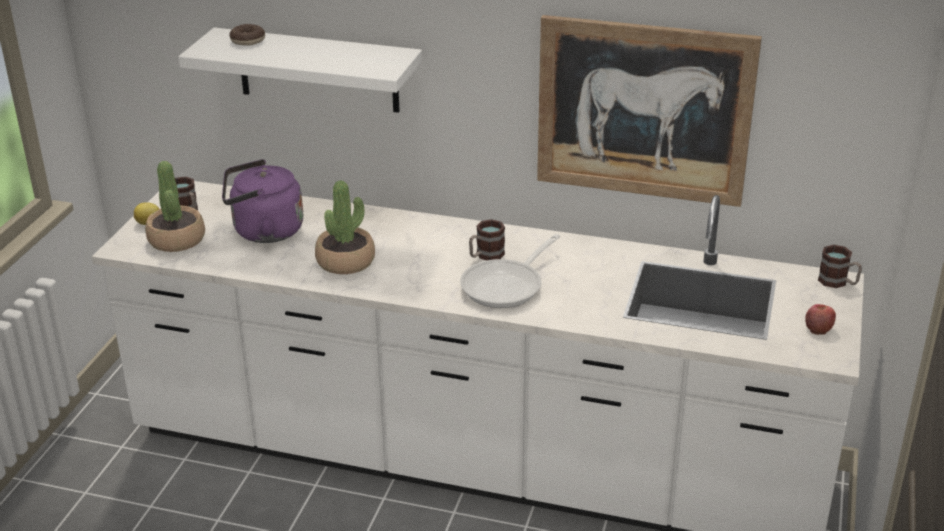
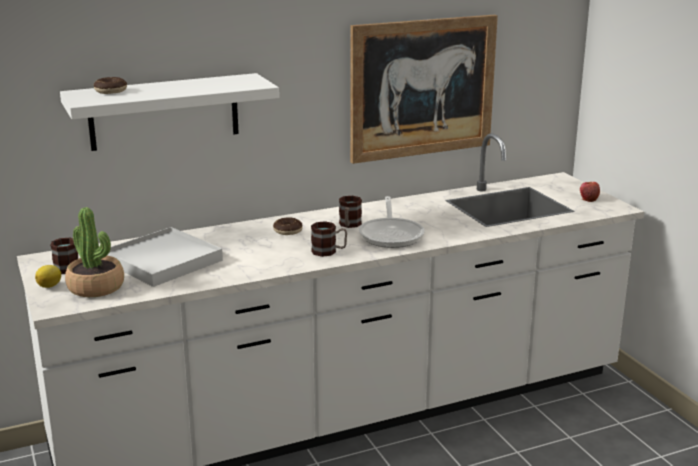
camera: 40 degrees left, 10 degrees down
(263, 231) = (162, 261): purple kettle -> white tray
(345, 261) = (259, 257): potted plant -> none
(418, 239) = (288, 231): none -> donut
(838, 282) = (559, 178): mug -> mug (329, 251)

